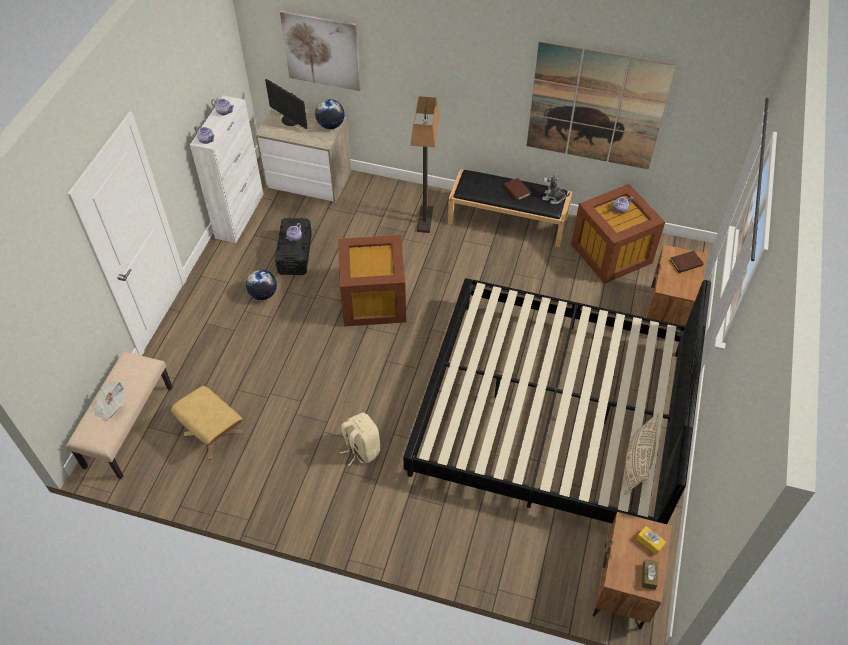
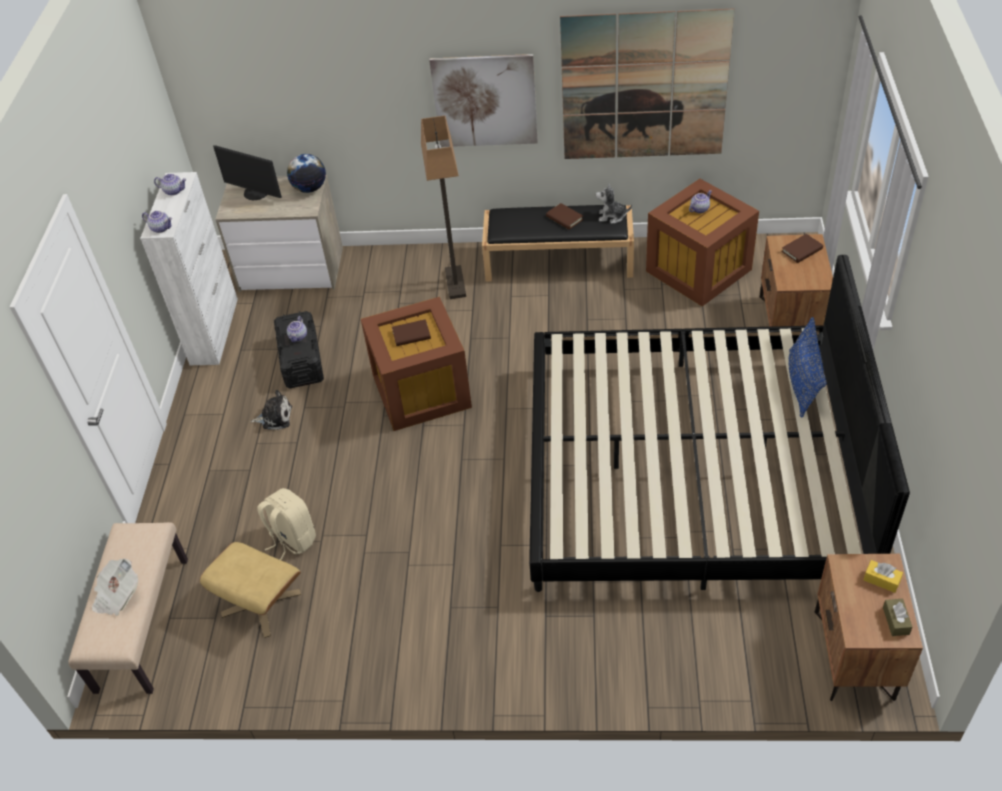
camera: 10 degrees left, 5 degrees down
(263, 294) = (275, 417): globe -> plush toy
(321, 51) = (281, 92): picture -> picture (485, 101)
(361, 449) = (465, 574): beige backpack -> beige backpack (292, 539)
(371, 260) = (411, 335): none -> brown book
(636, 463) = (824, 496): beige pillow -> none
(652, 369) = (802, 383): none -> blue pillow

